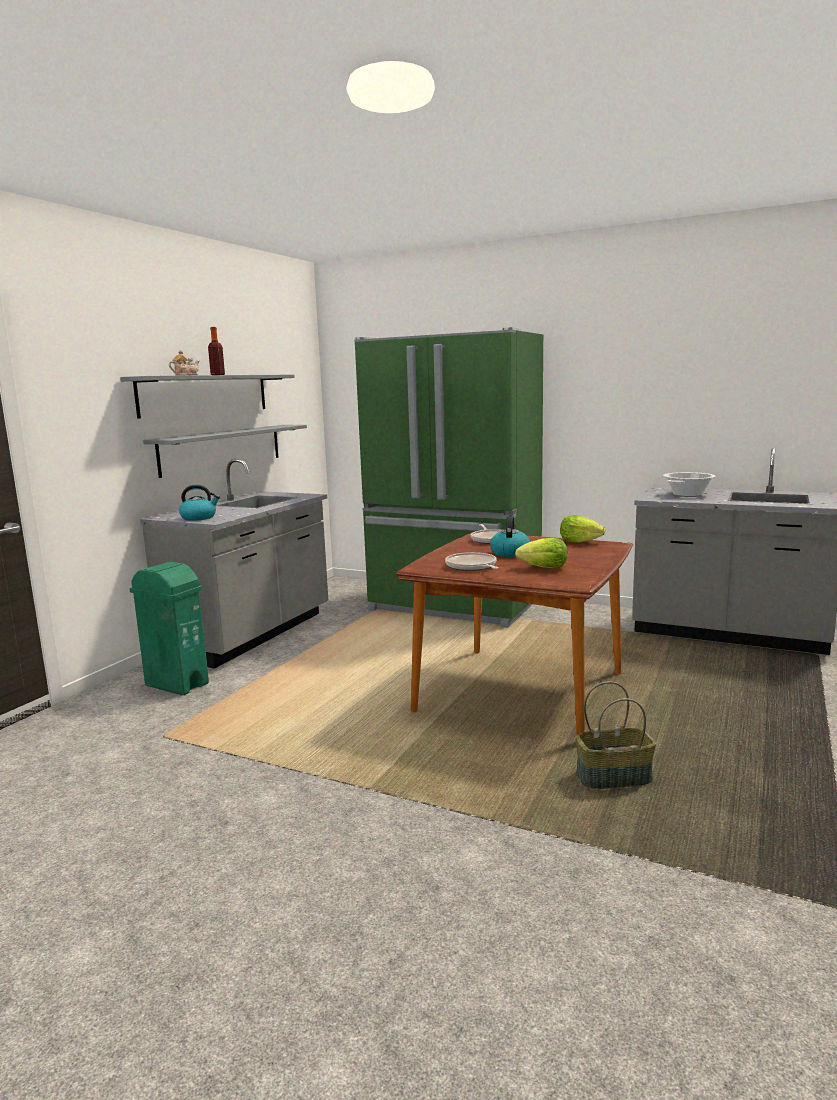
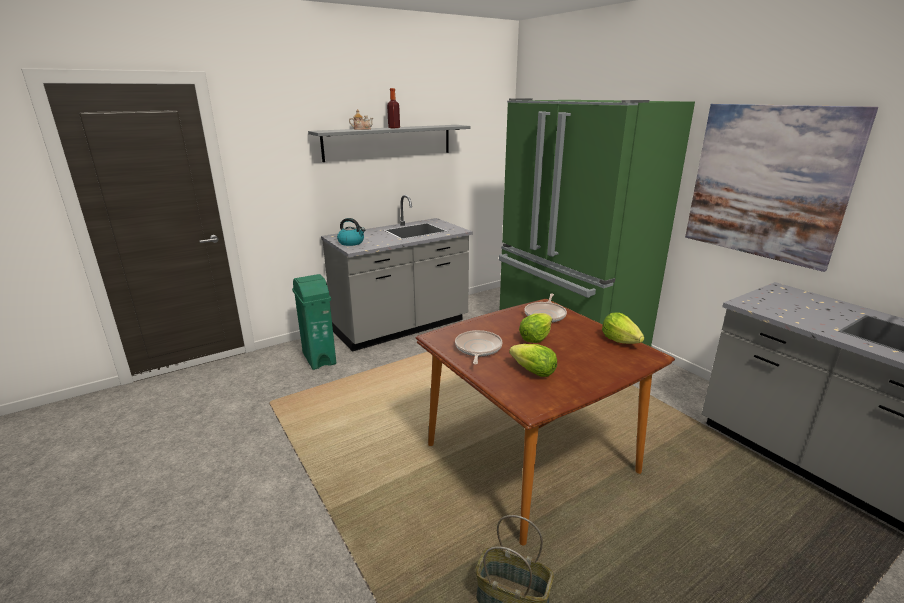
camera: 30 degrees right, 10 degrees up
(222, 449) = (402, 184): grey shelf -> none
(510, 553) = (535, 338): kettle -> lettuce
(622, 400) = (767, 182): none -> picture
(688, 494) = (801, 307): cooking pot -> none

